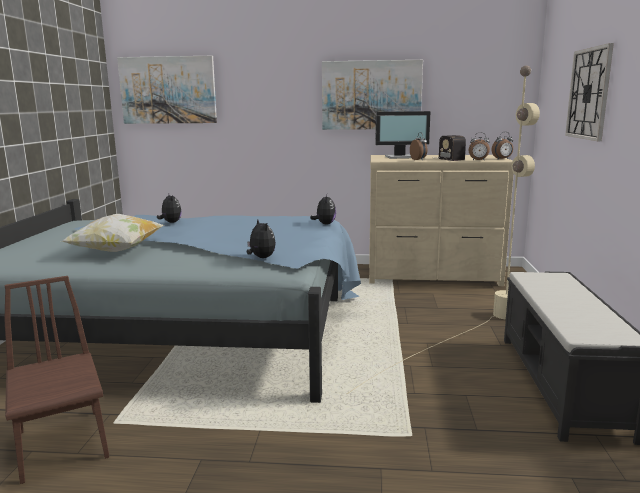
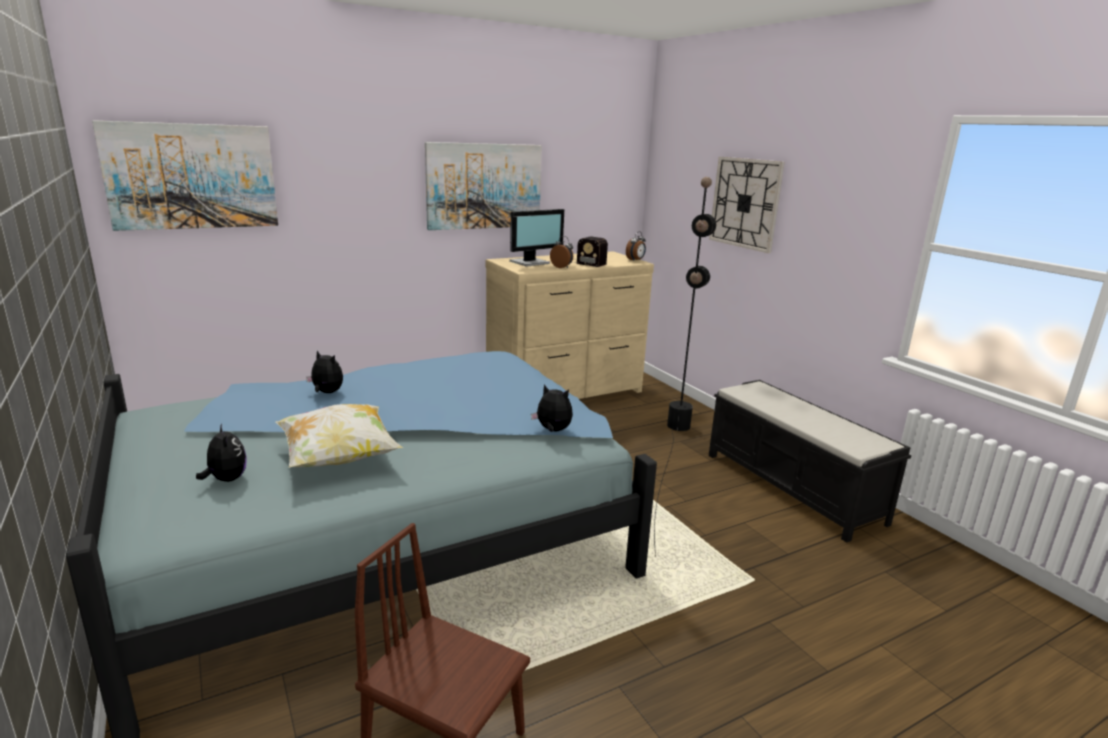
camera: 35 degrees left, 5 degrees up
(324, 224) = (522, 363): plush toy -> plush toy (226, 479)
(467, 332) = (671, 453): beige floor lamp -> black floor lamp
(478, 160) = (619, 264): alarm clock -> none

